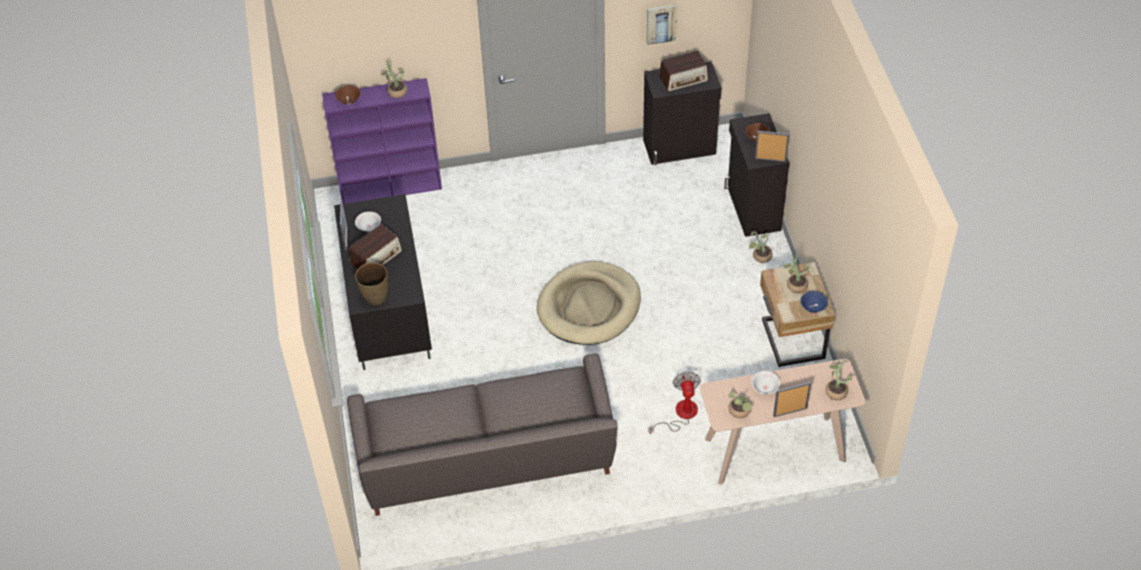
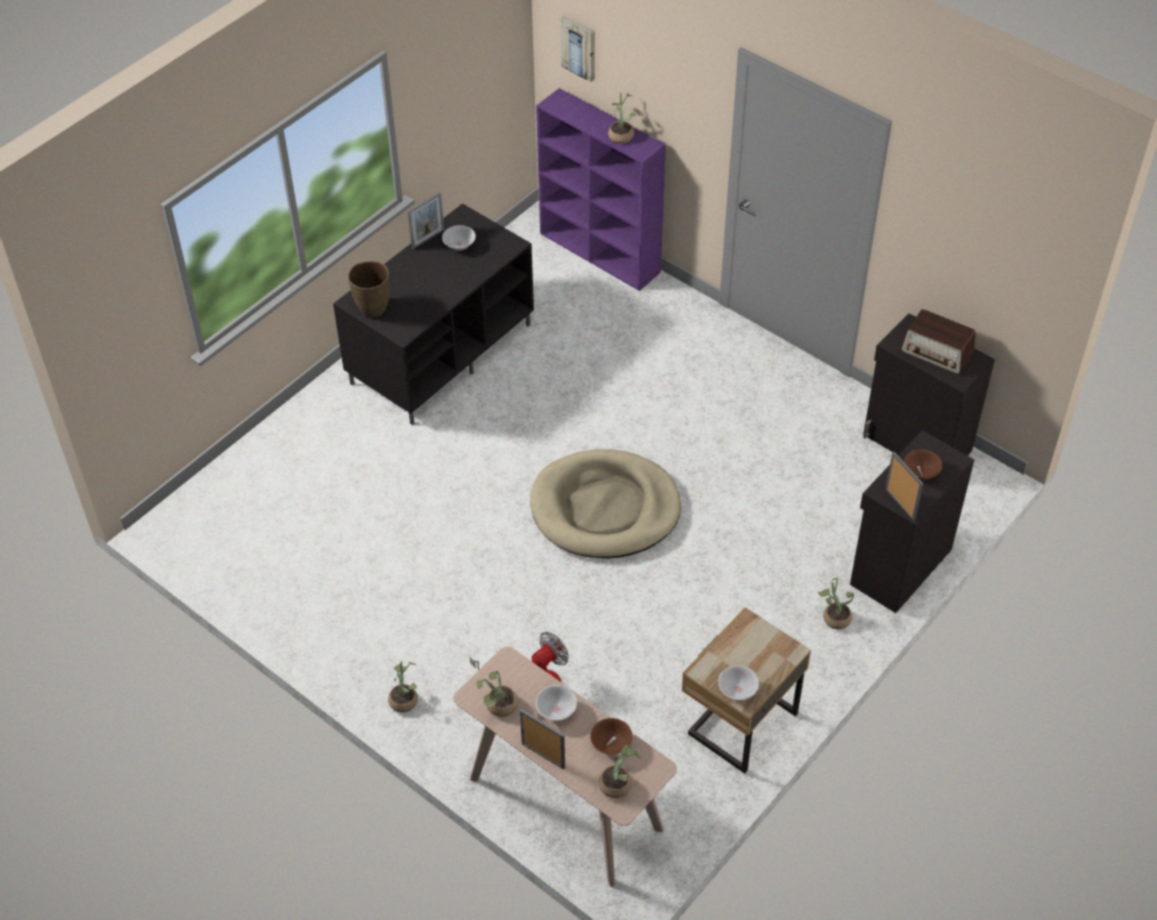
camera: 50 degrees right, 0 degrees up
(349, 100) = (570, 111): brown bowl -> brown bowl (611, 744)
(376, 257) = (426, 276): radio -> none
(487, 463) = (321, 555): grey sofa -> none
(661, 23) = (945, 261): picture -> picture (579, 47)
(795, 284) = (756, 651): potted plant -> potted plant (404, 698)
(813, 307) = (737, 690): blue bowl -> white bowl

